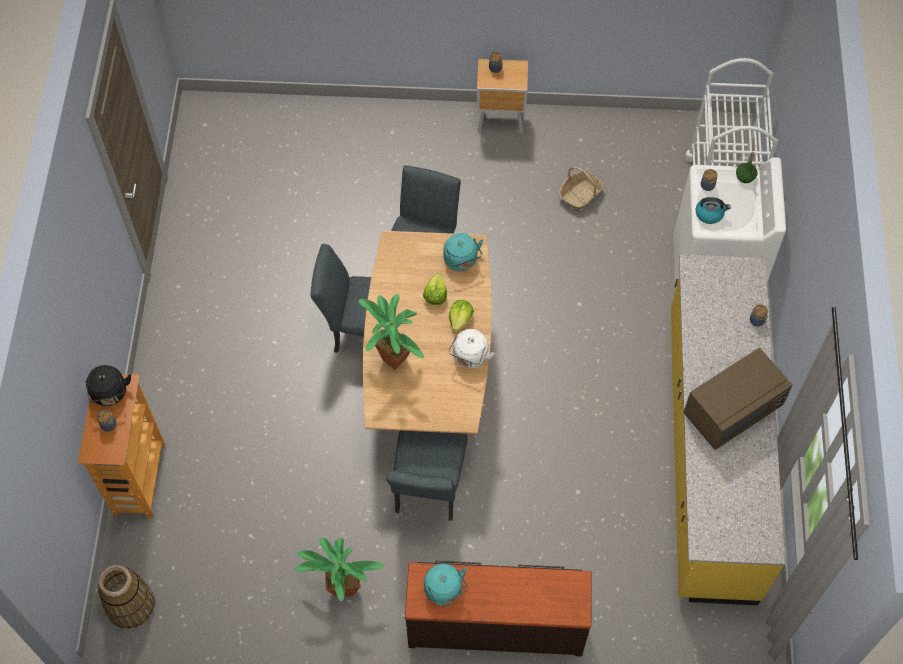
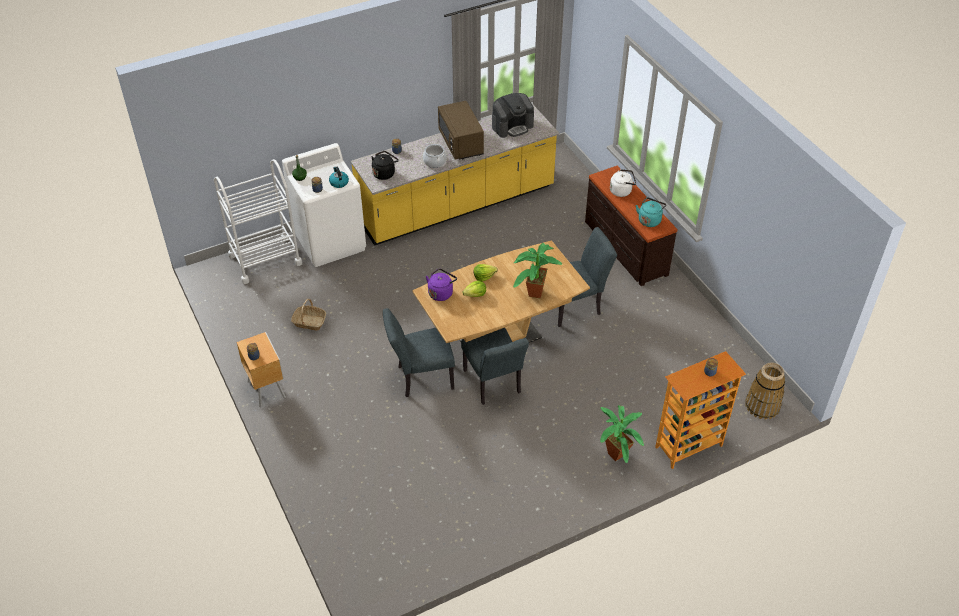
camera: 120 degrees left, 15 degrees down
(110, 394) = (690, 383): black kettle -> black kettle (384, 173)
(340, 586) = (663, 317): potted plant -> potted plant (617, 457)
(462, 261) = (441, 293): turquoise kettle -> purple kettle
(469, 357) = (506, 262): white kettle -> white kettle (622, 191)
(706, 355) = (434, 162): none -> cooking pot
(732, 409) = (461, 143): brown microwave -> brown microwave turned 135 degrees counterclockwise
(739, 501) = (512, 126): none -> coffee machine

